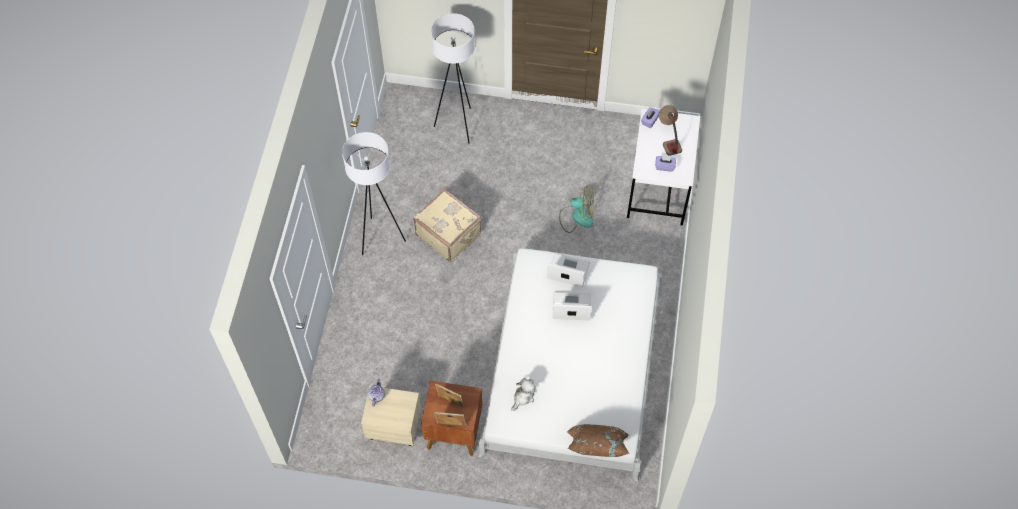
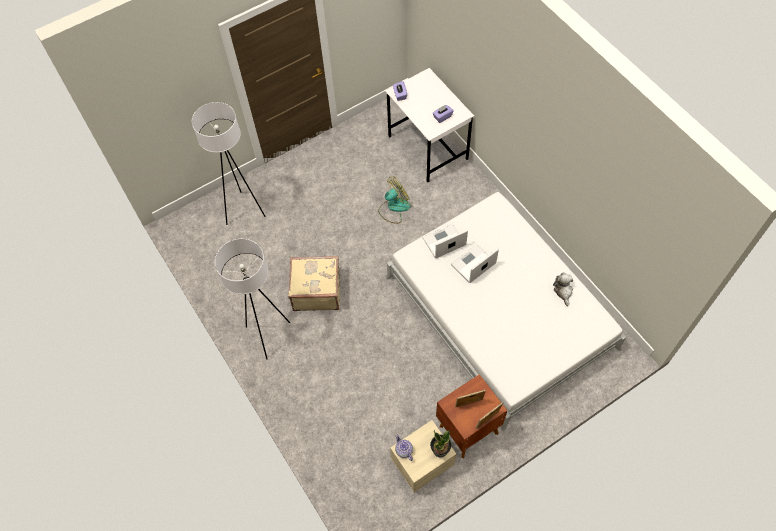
camera: 40 degrees left, 0 degrees up
(401, 418) = (440, 450): none -> potted plant
(523, 397) = (509, 355): plush toy -> plush toy (563, 291)
(596, 449) = (595, 347): brown pillow -> none
(668, 140) = (426, 98): table lamp -> none

